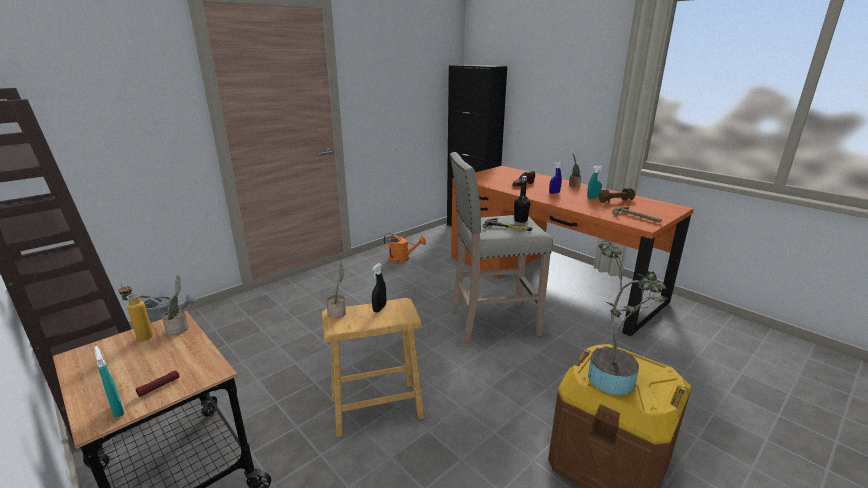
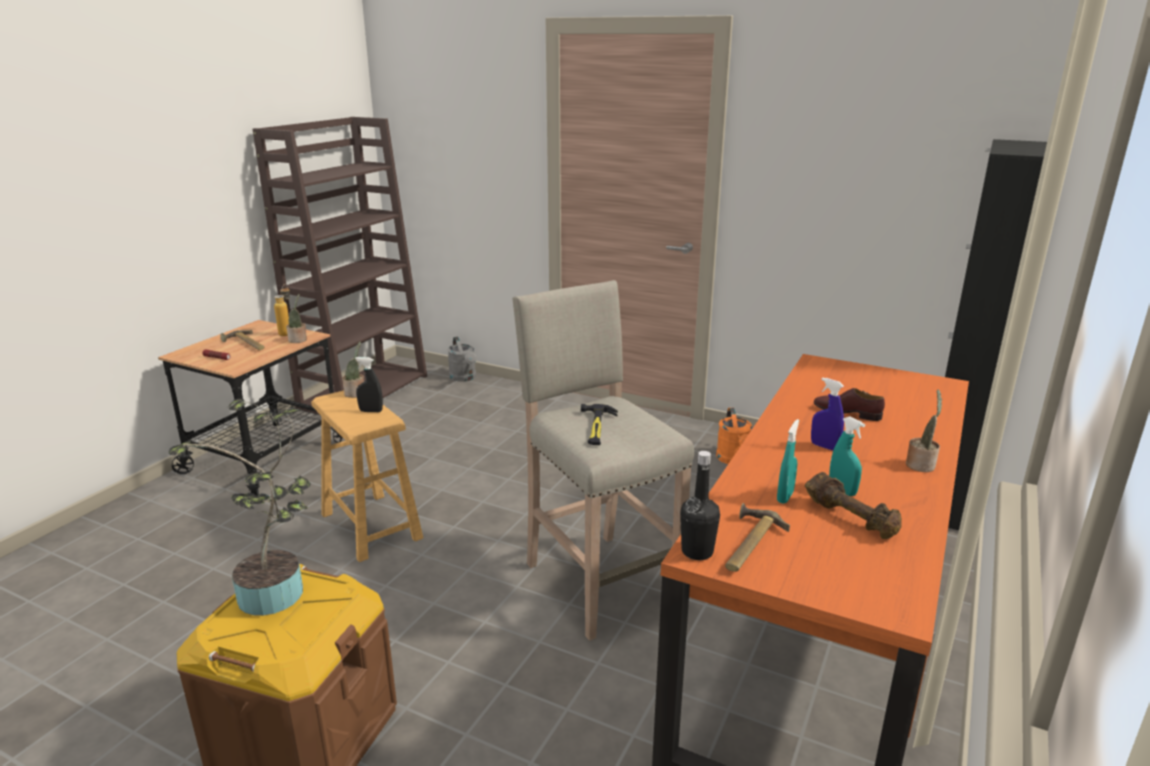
camera: 70 degrees right, 0 degrees up
(118, 410) = (191, 355): turquoise spray bottle -> turquoise spray bottle (785, 497)
(140, 364) = (246, 344): none -> hammer
(520, 220) = (640, 434): black bottle -> black bottle (697, 551)

